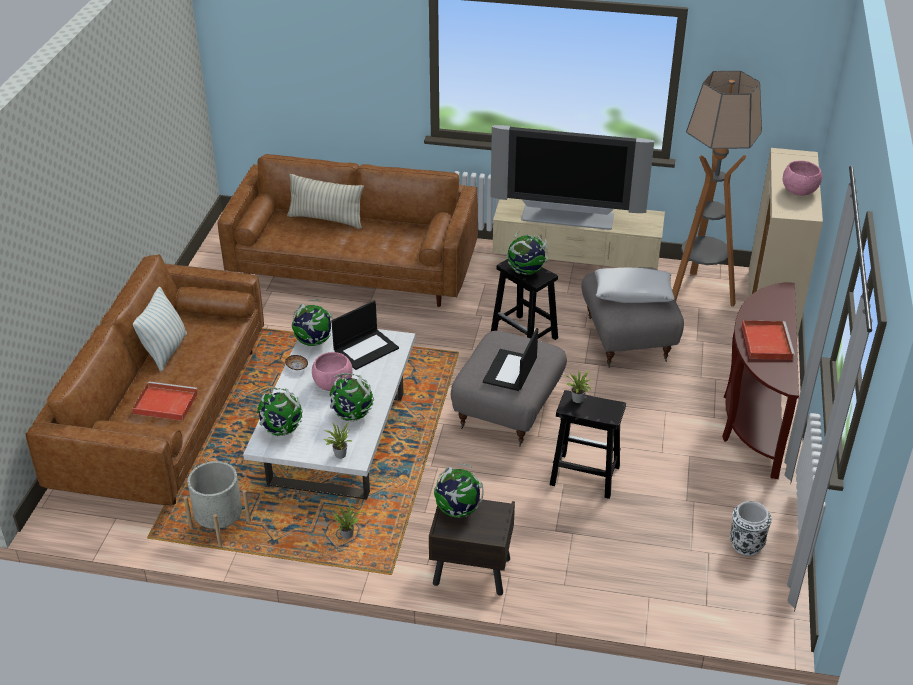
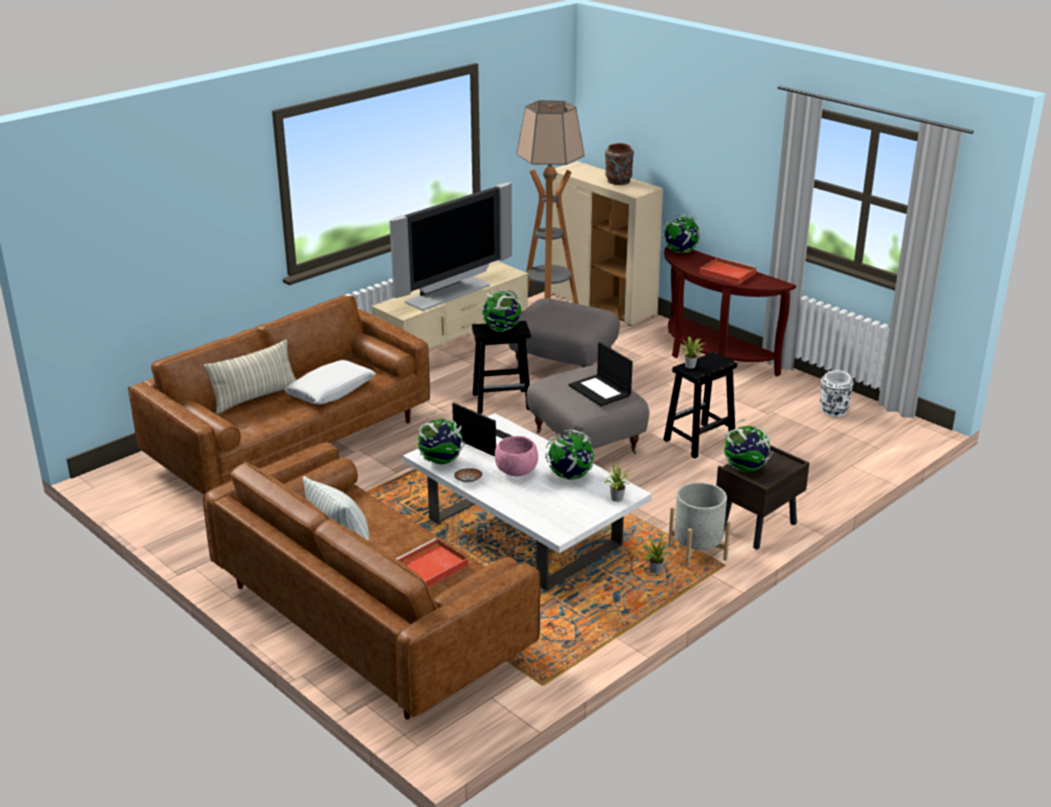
camera: 55 degrees left, 10 degrees down
(220, 525) = (570, 635): grey planter -> grey planter (697, 552)
(281, 429) = (548, 516): globe -> globe (680, 252)
(366, 349) = (486, 440): laptop -> laptop turned 45 degrees counterclockwise
(633, 293) = (566, 314): white pillow -> white pillow (331, 391)
(799, 192) = (618, 181): pink bowl -> brown vase

